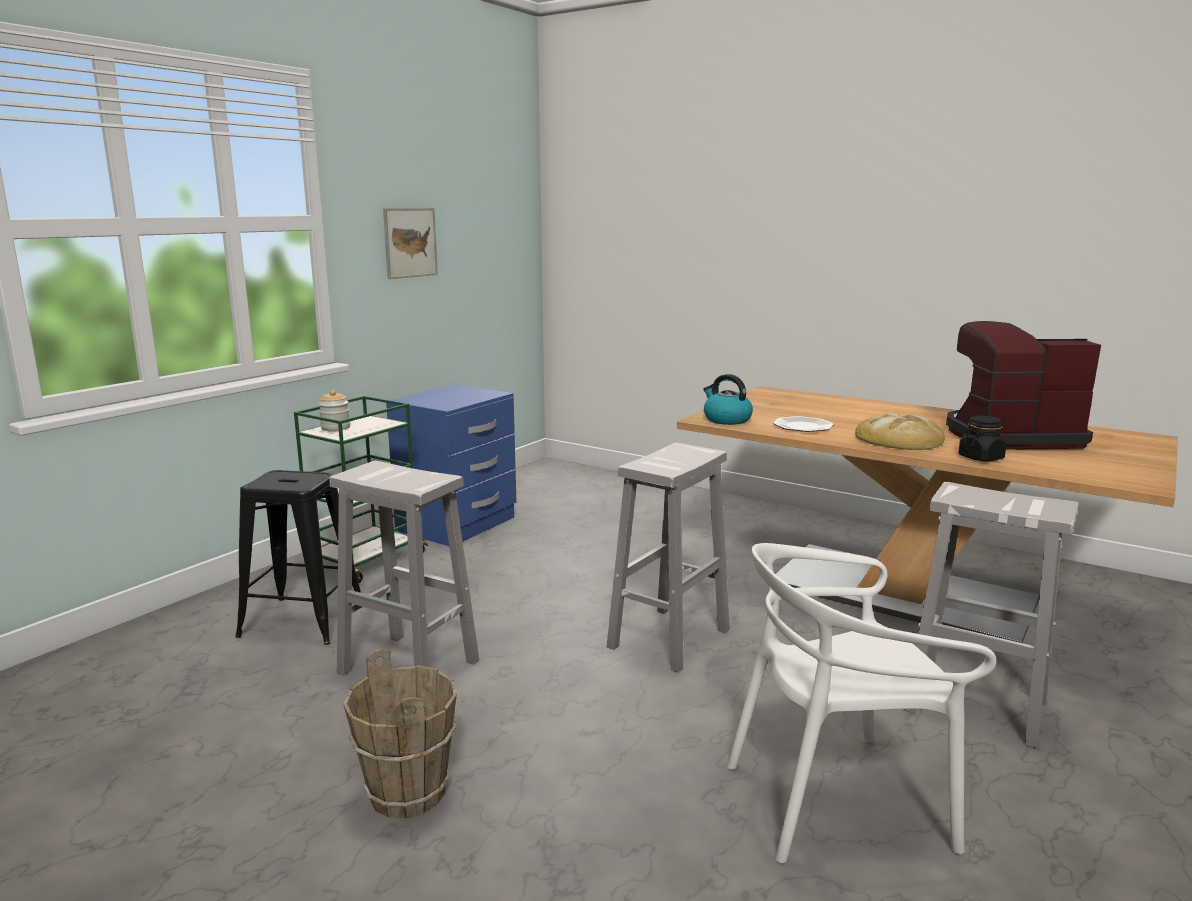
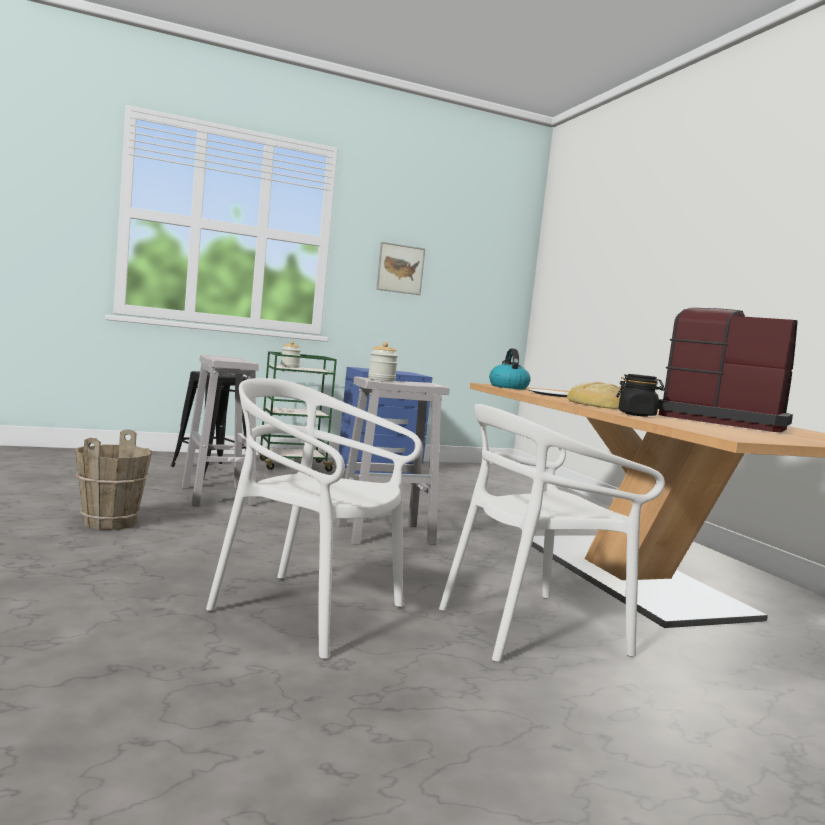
camera: 35 degrees right, 10 degrees down
(661, 464) = (381, 379): none -> jar
(973, 705) = (531, 628): white stool -> white chair

